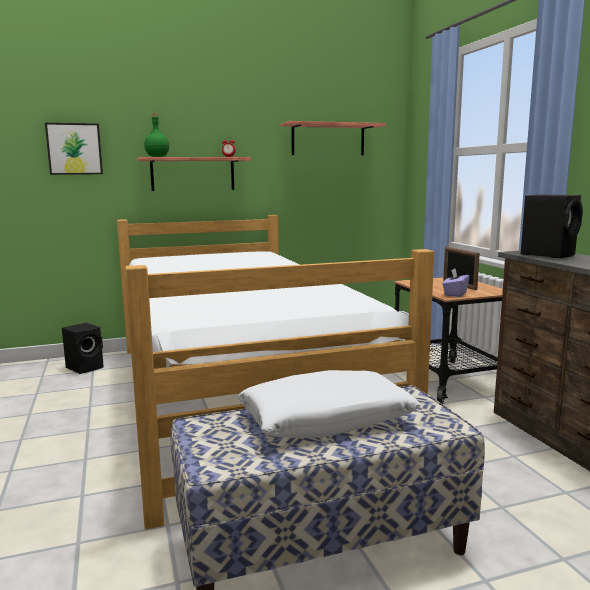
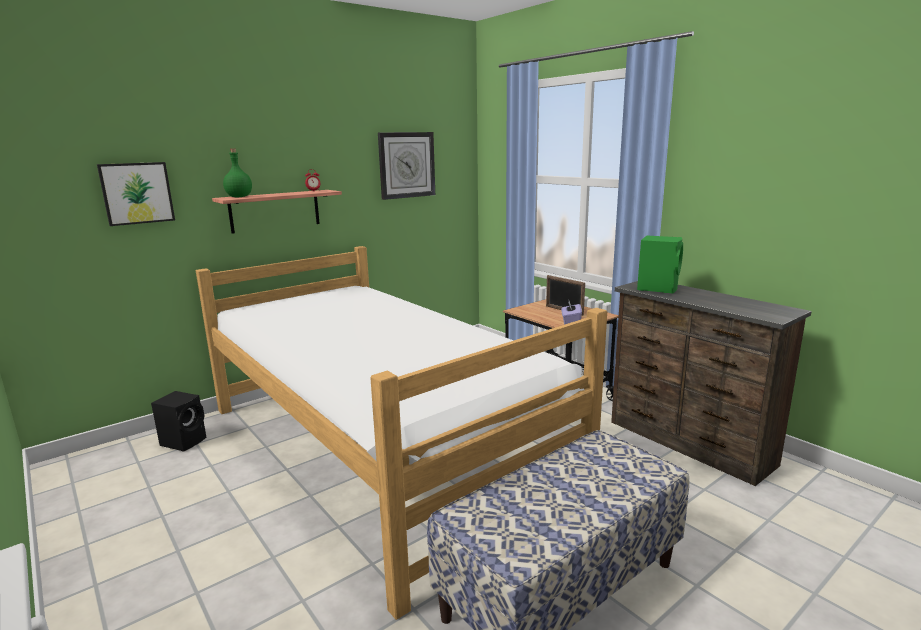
camera: 20 degrees left, 5 degrees up
(326, 420) = (563, 484): white pillow -> none
(328, 139) = (406, 165): shelf -> wall clock
(549, 254) = (658, 288): black speaker -> green speaker

